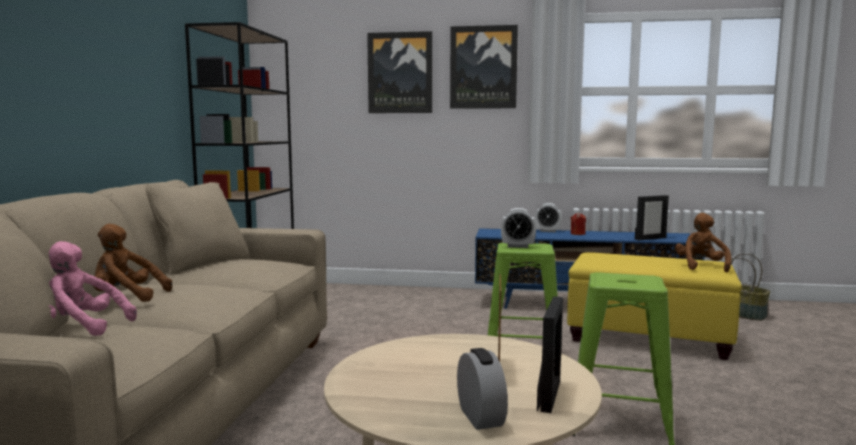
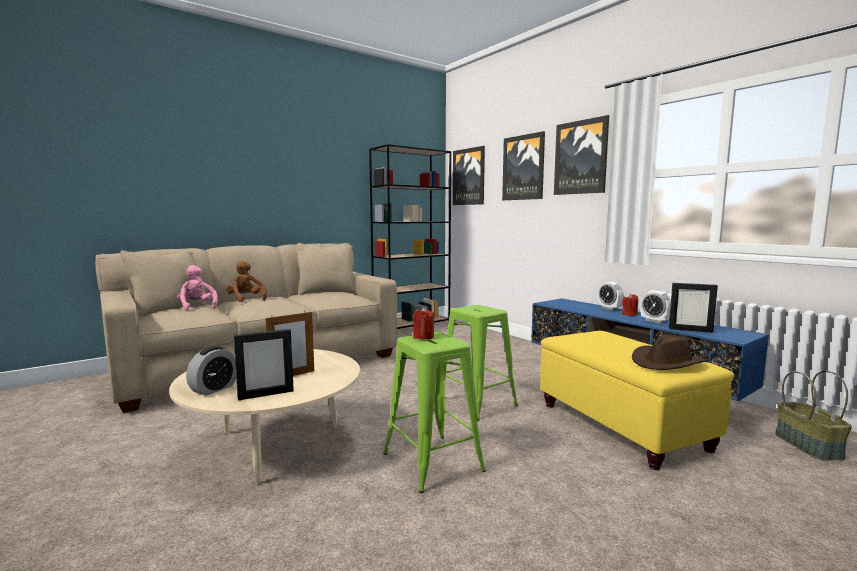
camera: 45 degrees right, 0 degrees up
(302, 78) = (469, 177): none -> picture
(518, 246) = (474, 308): alarm clock -> alarm clock (655, 321)
(606, 279) = (423, 337): none -> red candle
(701, 266) = (667, 363): brown plush toy -> brown hat

